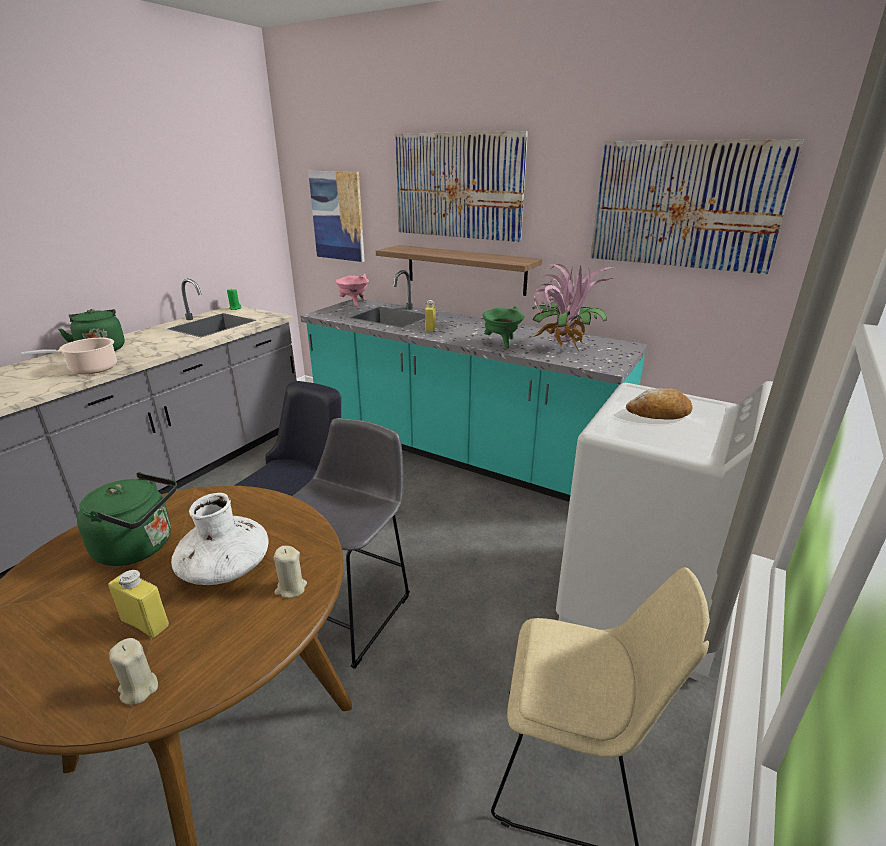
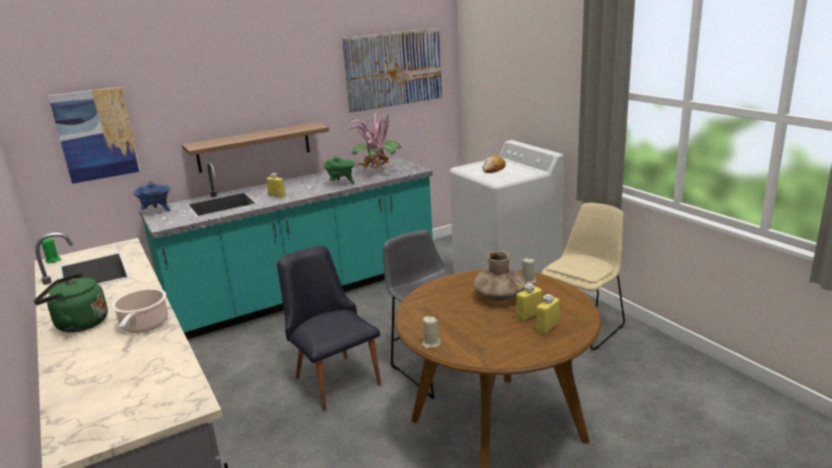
camera: 60 degrees left, 5 degrees down
(92, 660) = (547, 328): none -> yellow bottle
(138, 689) = (573, 316): beige candle -> beige candle (431, 344)
(140, 547) = (456, 320): green kettle -> none
(225, 569) = (499, 296): white vase -> brown vase
(353, 303) = (157, 211): pink cooking pot -> blue cooking pot
(458, 186) = (235, 82): picture -> none

